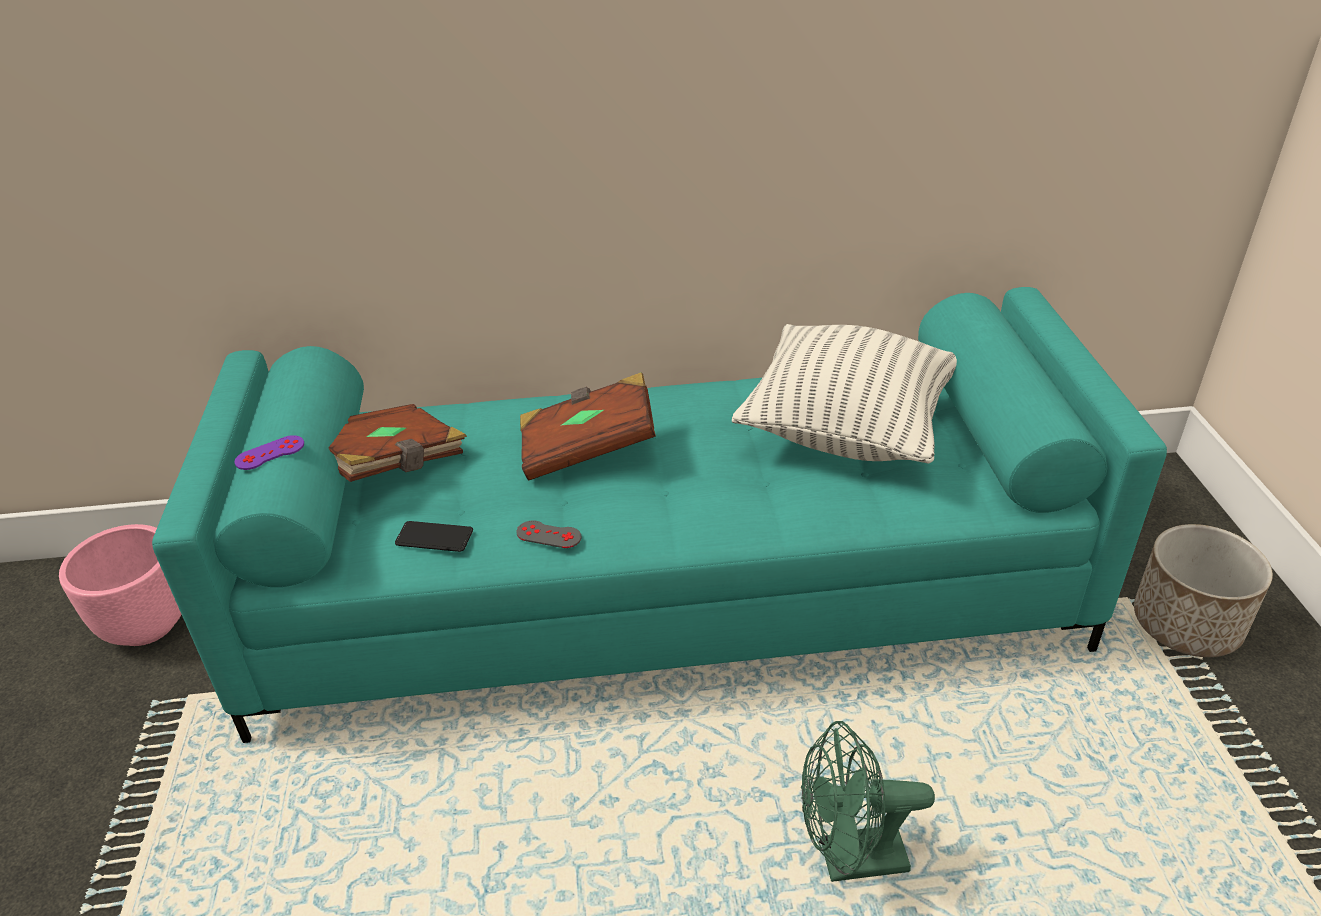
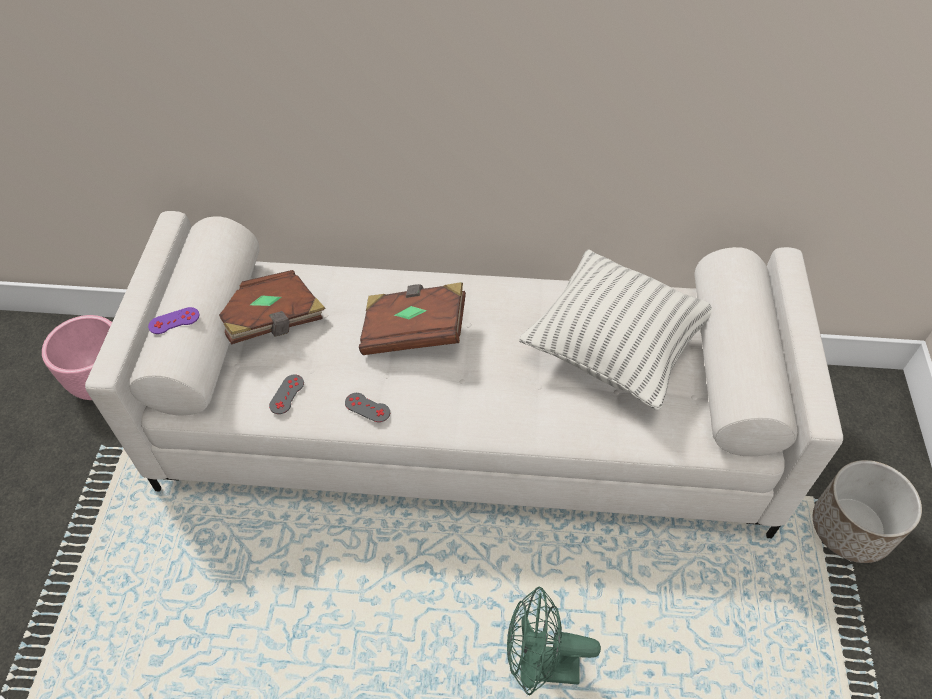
camera: 10 degrees right, 15 degrees up
(434, 537) = (287, 394): phone -> grey game controller
(668, 594) = (468, 426): turquoise sofa -> white sofa

